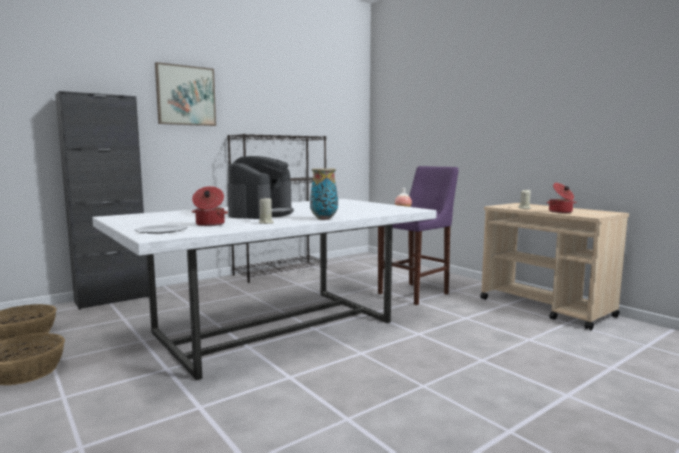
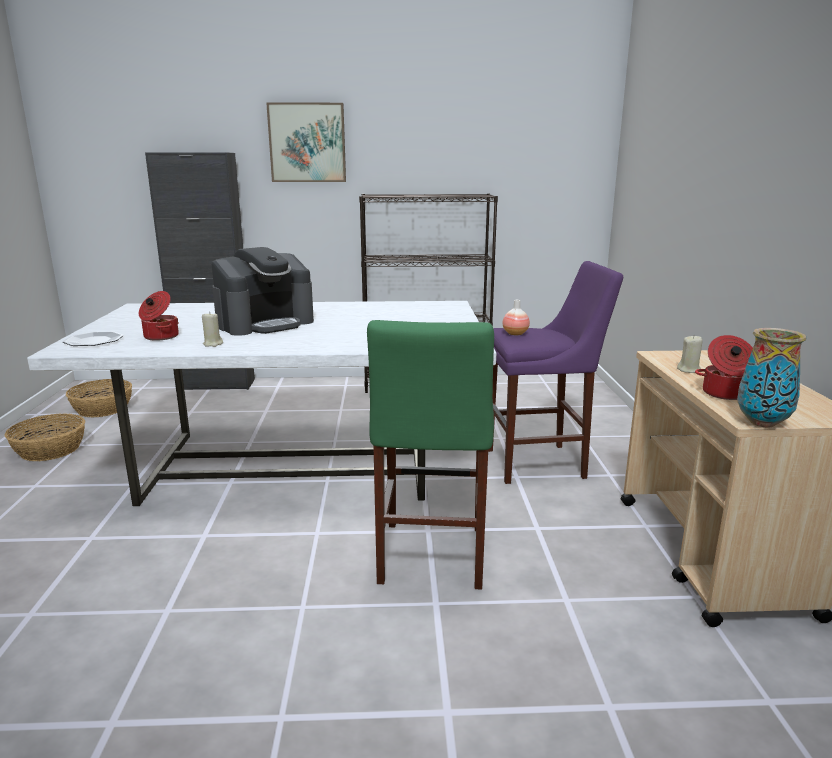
camera: 35 degrees right, 10 degrees up
(324, 219) = (290, 347): vase -> vase (763, 423)
(443, 344) = (430, 558): none -> green stool

